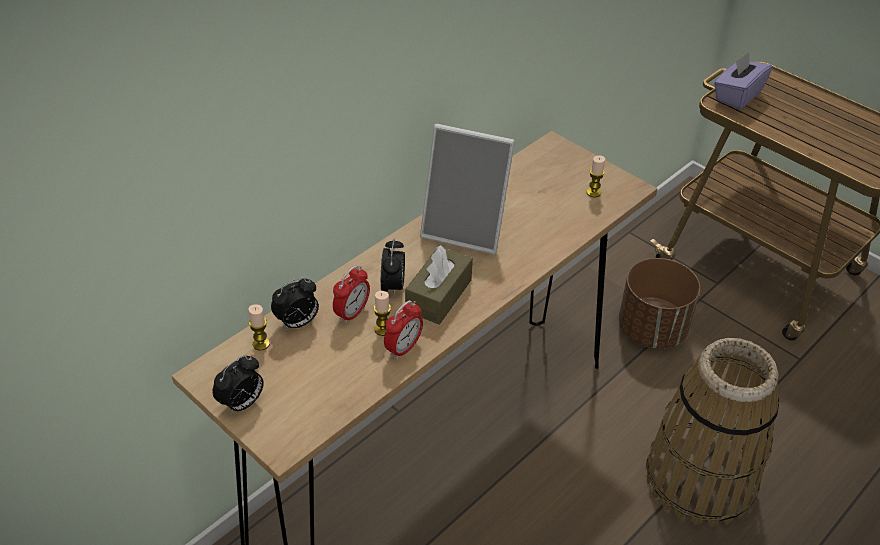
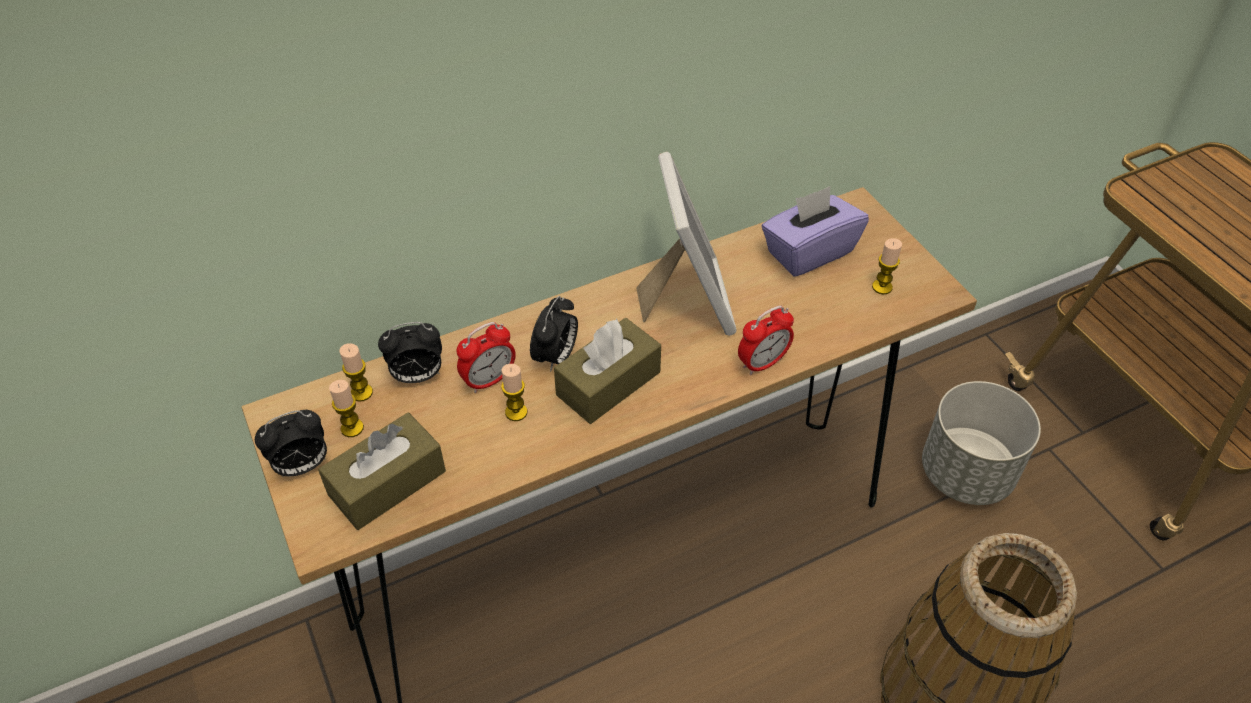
camera: 20 degrees right, 5 degrees up
(266, 369) = (352, 428): none -> candle
(313, 398) = (387, 483): none -> brown tissue box
(403, 348) = (530, 445): alarm clock -> alarm clock (762, 363)
(466, 229) = (686, 300): picture frame -> picture frame turned 135 degrees counterclockwise
(652, 329) = (967, 473): brown planter -> grey planter
(737, 96) = (1165, 187): purple tissue box -> purple tissue box (809, 252)

